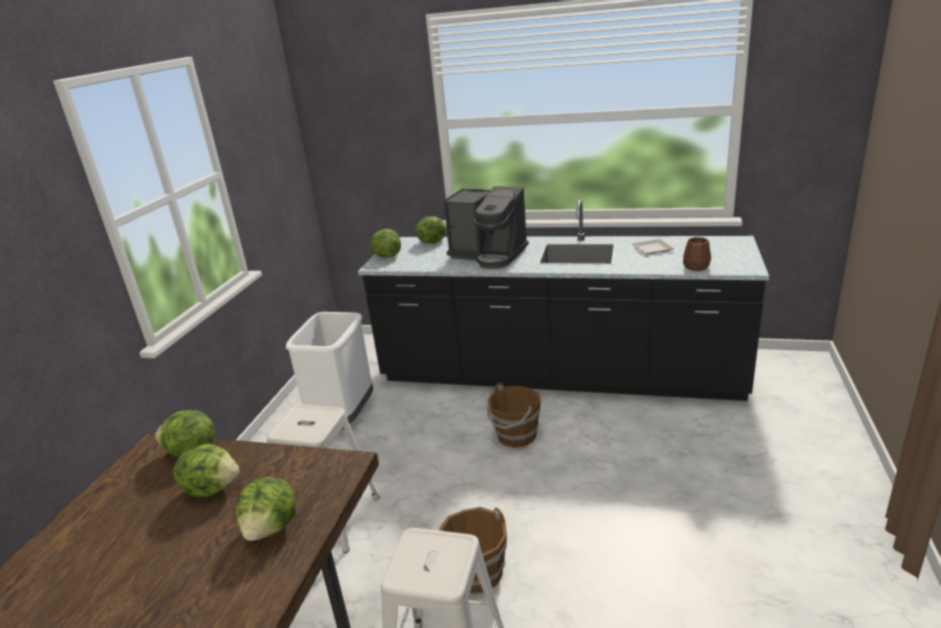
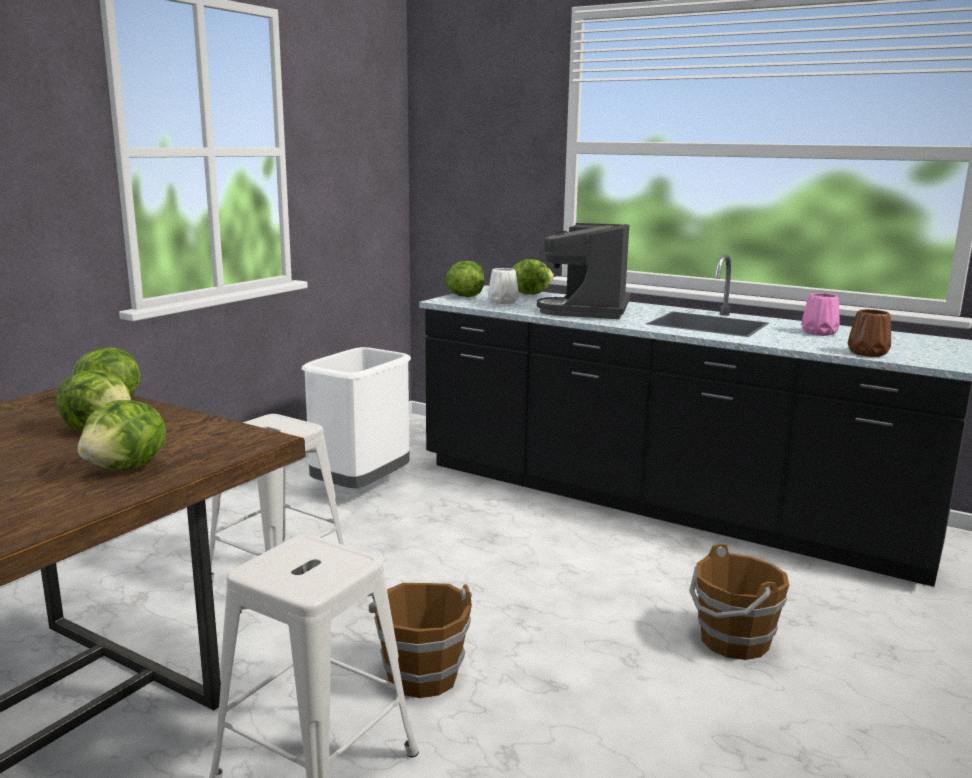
camera: 15 degrees right, 10 degrees down
(420, 257) = (503, 302): none -> white vase
(489, 255) = (590, 310): coffee machine -> coffee machine turned 60 degrees clockwise
(515, 436) = (564, 551): brown bucket -> brown bucket (732, 641)
(654, 249) = (820, 333): plate -> pink vase

